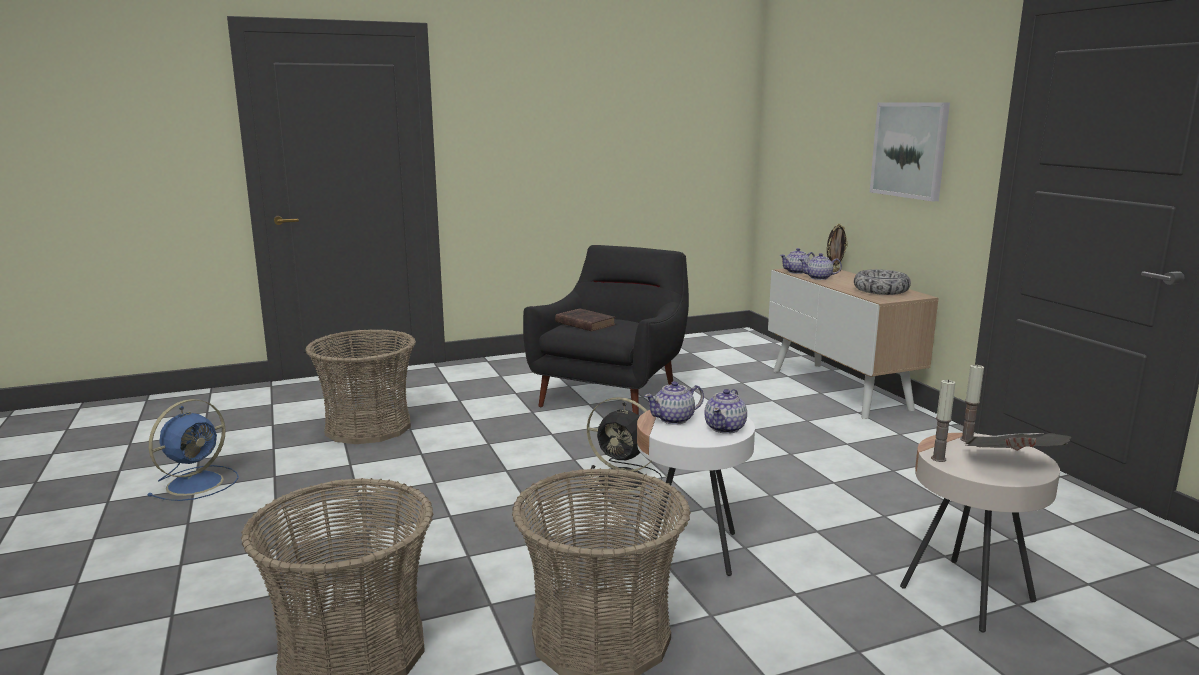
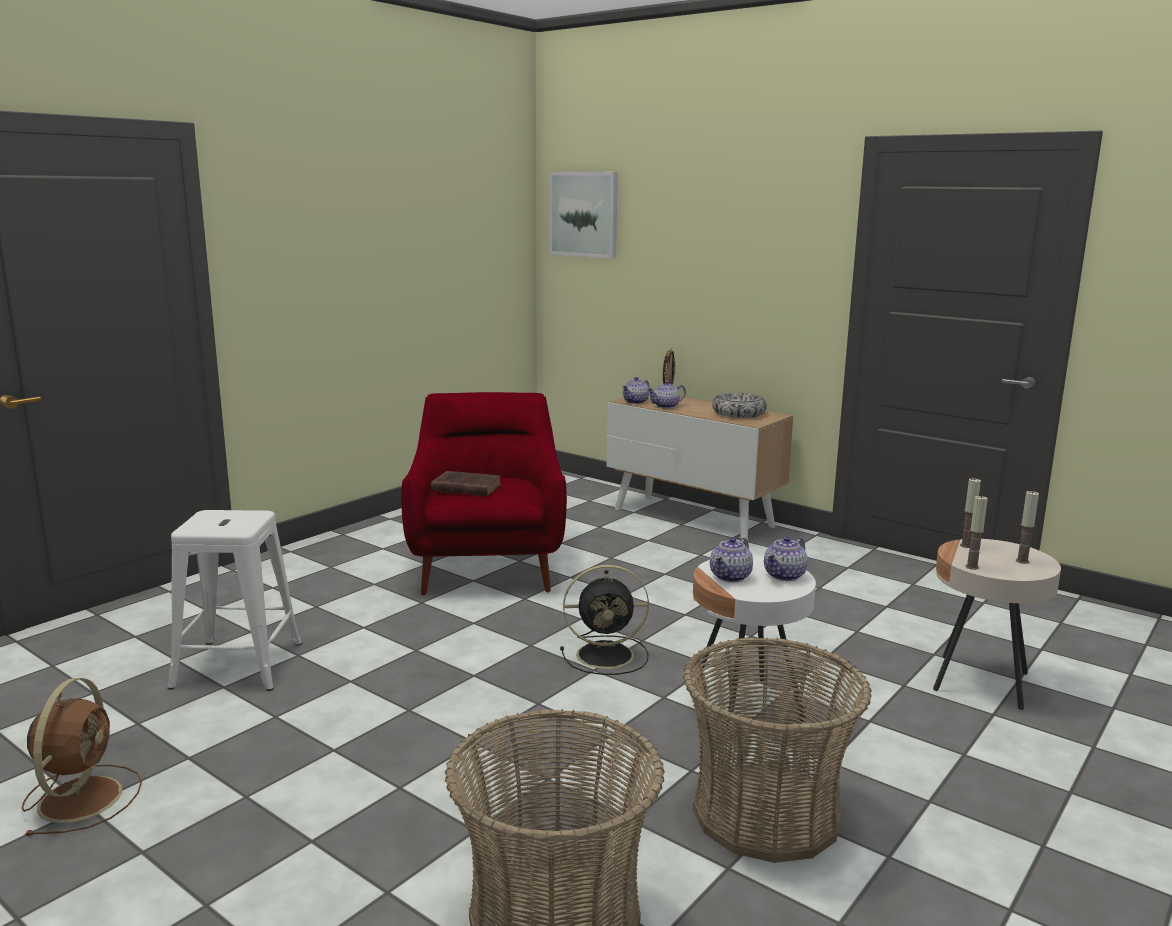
camera: 30 degrees left, 0 degrees up
(197, 483) = (82, 797): blue fan -> brown fan
(368, 427) = (238, 664): basket -> white stool
(611, 396) = (487, 567): black armchair -> red armchair
(725, 428) = (785, 575): teapot -> teapot turned 45 degrees clockwise
(910, 150) = (745, 272): picture -> picture (584, 214)
(1011, 465) = (1022, 561): newspaper -> candle

